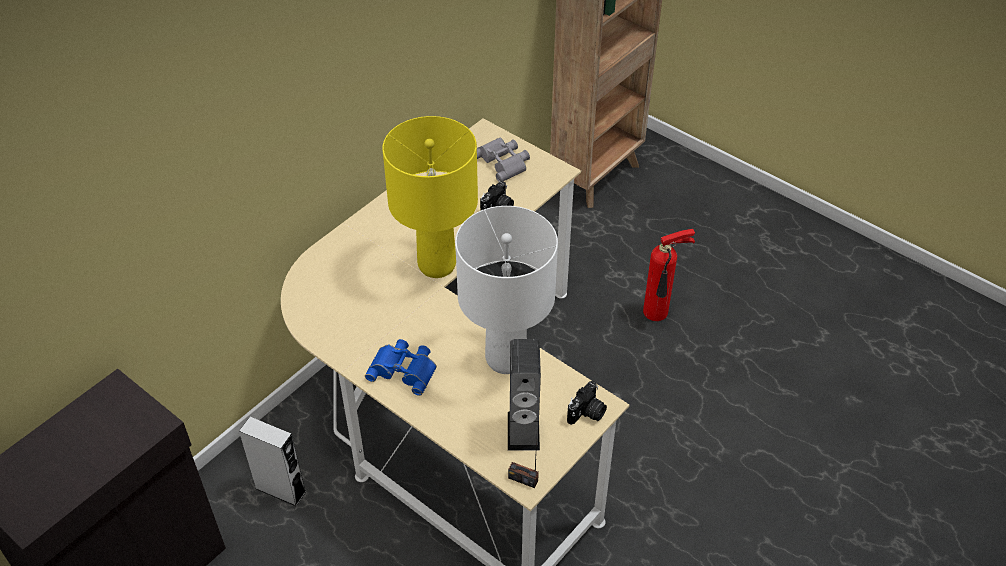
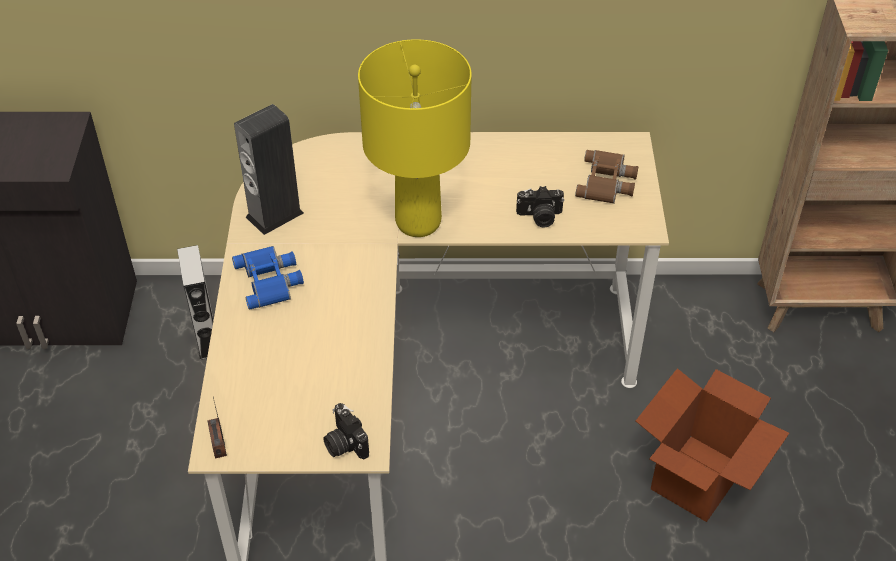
camera: 50 degrees right, 0 degrees up
(503, 162) = (607, 182): grey binoculars -> brown binoculars
(506, 359) = (352, 342): white table lamp -> none
(523, 430) = (277, 408): speaker -> speaker (275, 215)
(587, 413) = (344, 443): camera -> camera turned 60 degrees clockwise
(658, 313) = (697, 479): fire extinguisher -> cardboard box

